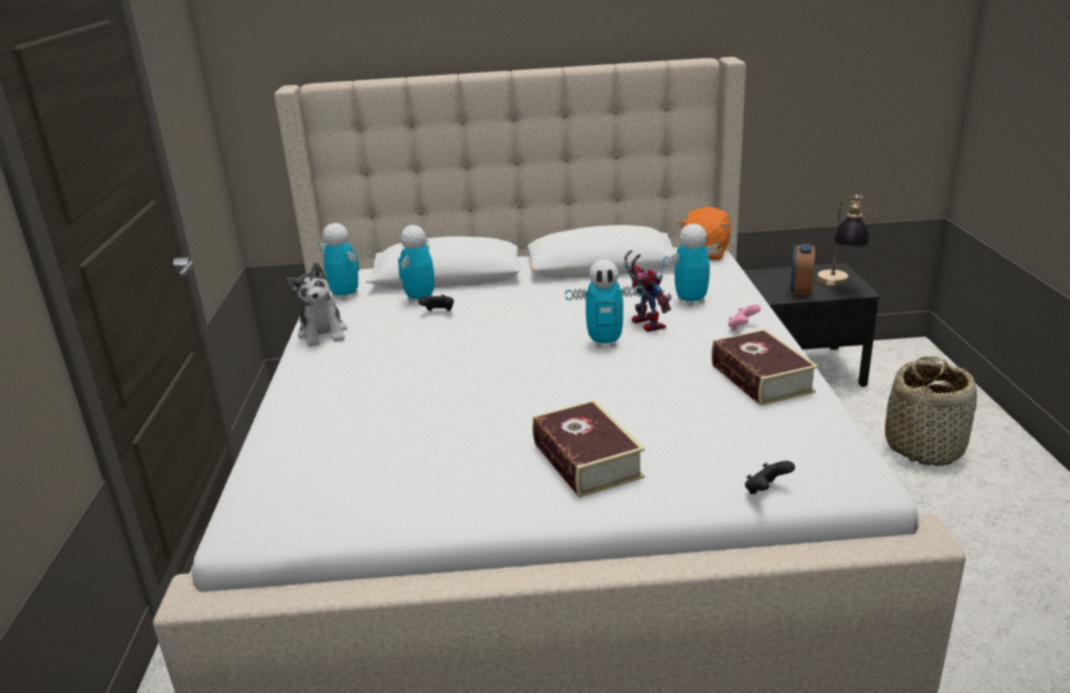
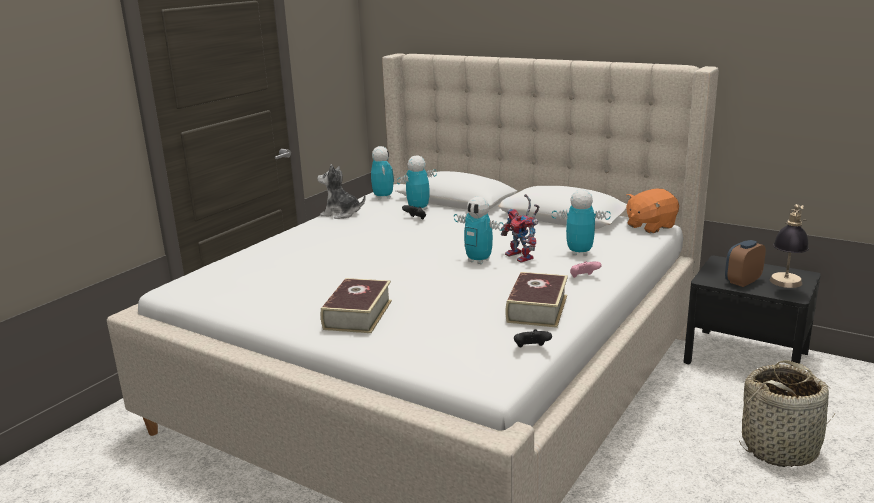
camera: 35 degrees right, 5 degrees down
(323, 333) = (341, 214): plush toy -> plush toy turned 90 degrees clockwise
(643, 323) = (522, 257): toy robot -> toy robot turned 135 degrees clockwise
(766, 490) = (422, 364): black game controller -> black game controller (531, 349)

